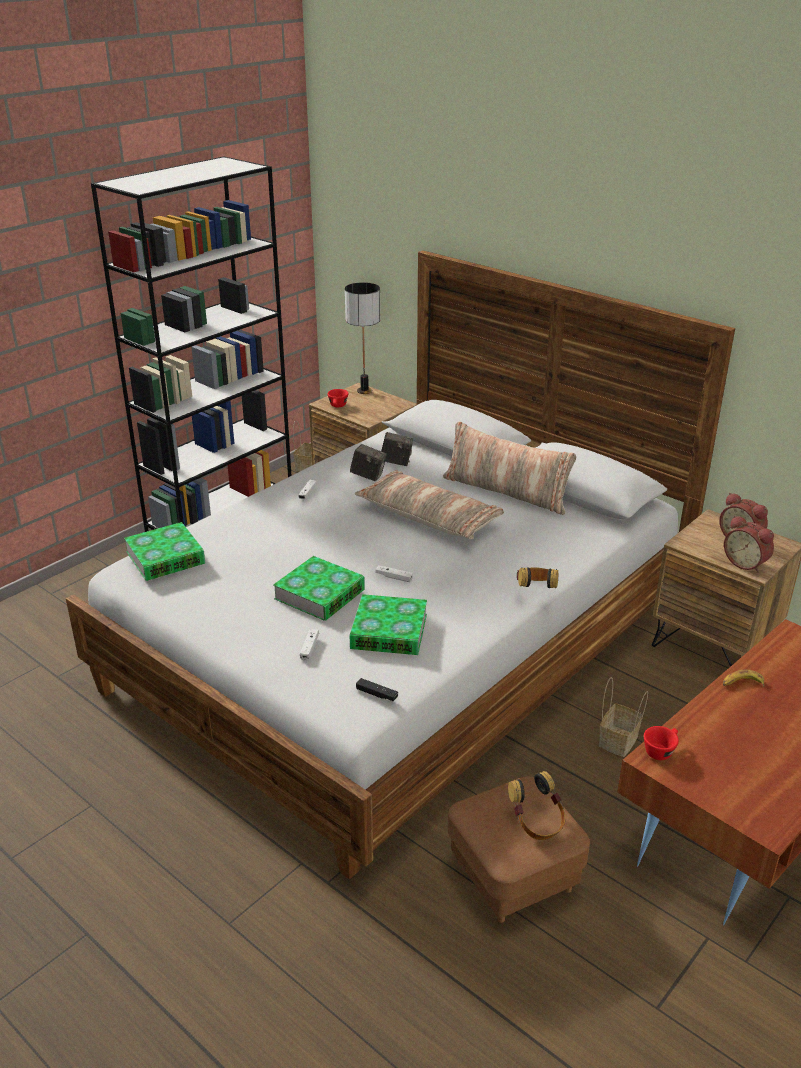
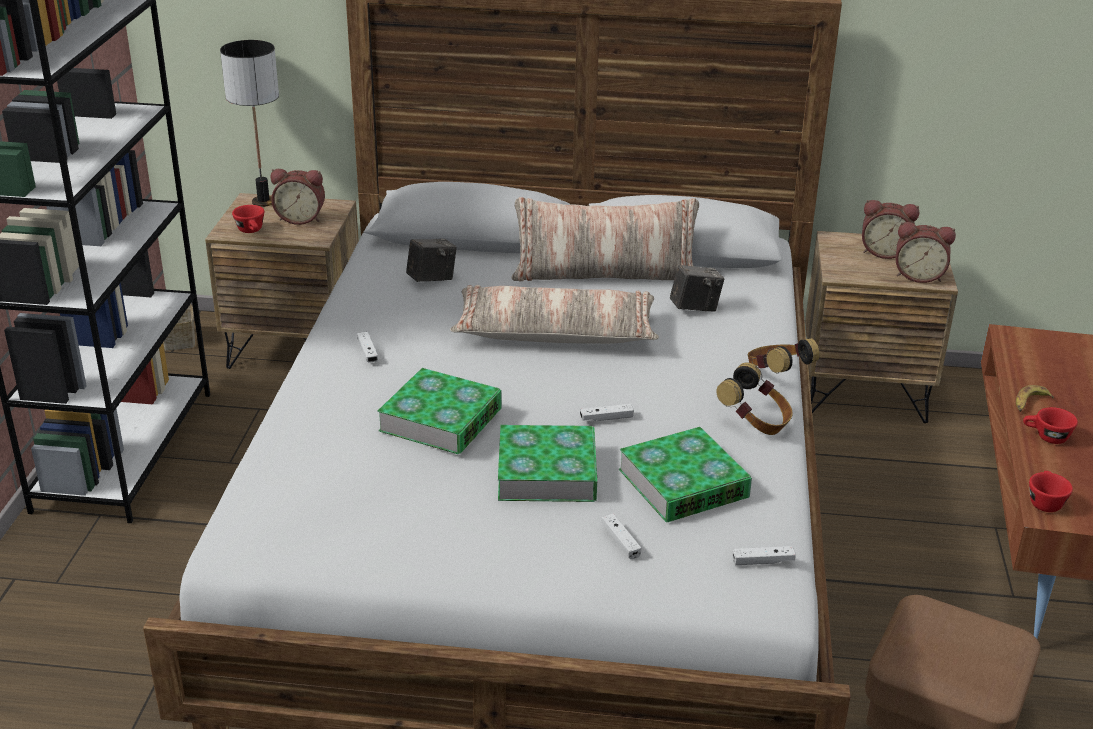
camera: 35 degrees left, 0 degrees up
(165, 557) = (284, 504): book -> book (441, 420)
(368, 476) = (418, 307): camera -> camera (695, 308)
(373, 406) = (301, 218): none -> alarm clock
(377, 694) = (763, 561): black game controller -> white game controller
(537, 822) = (973, 640): headphones -> headphones (755, 422)
(618, 742) = (883, 530): basket -> none
(722, 710) = (1046, 437): none -> red cup

